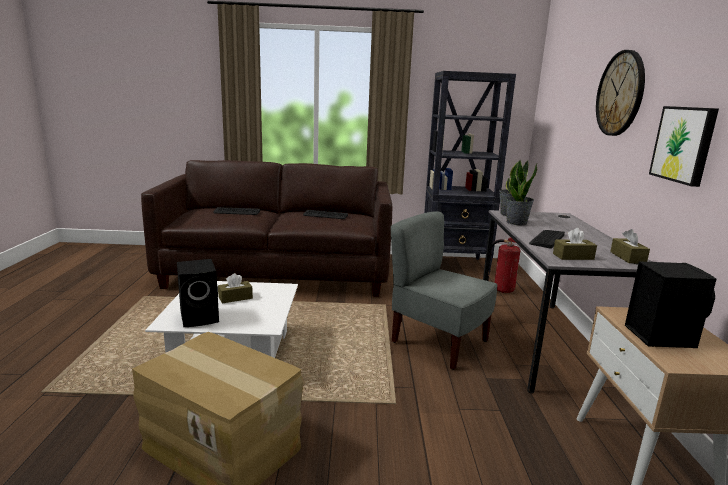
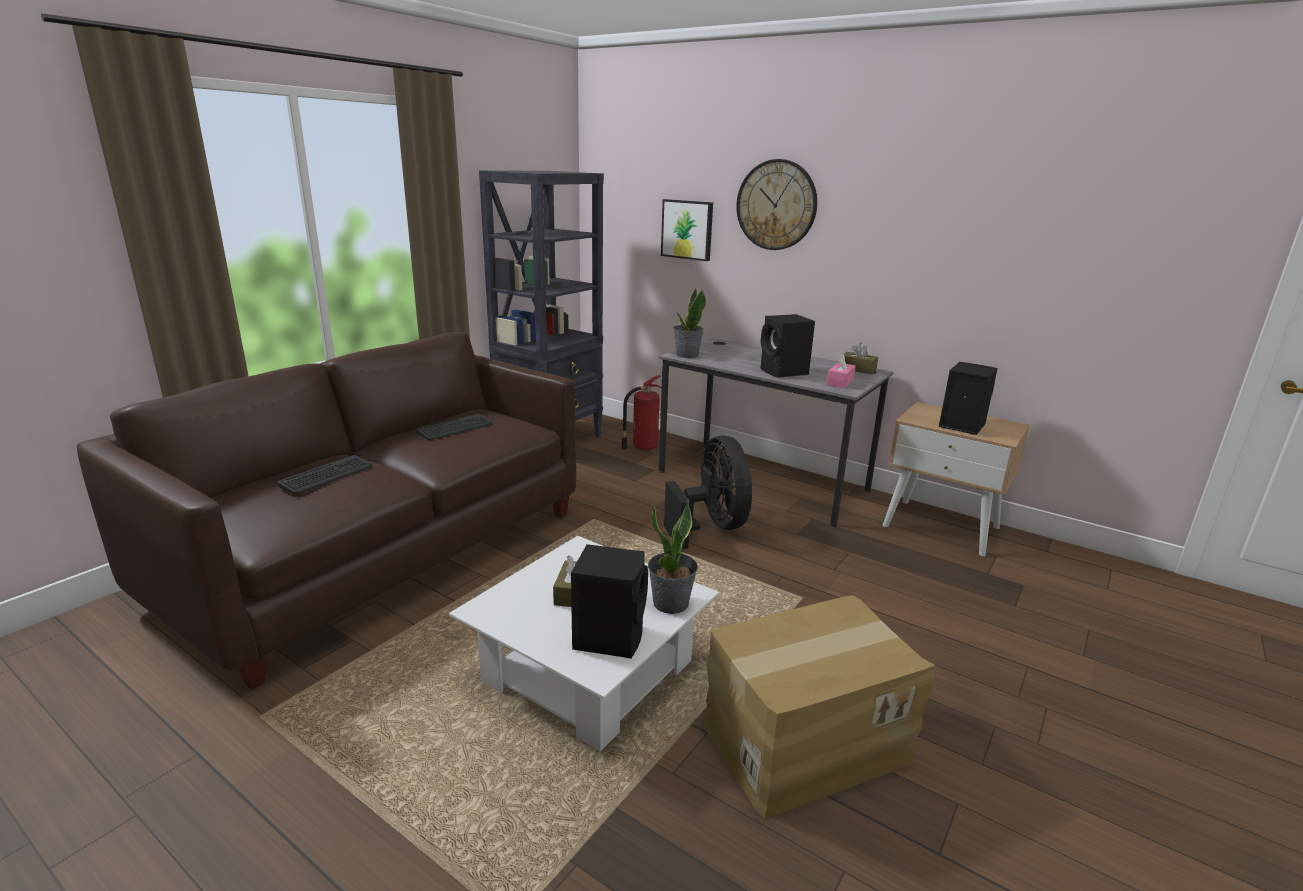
camera: 55 degrees left, 5 degrees up
(438, 342) = (711, 527): grey chair -> black fan
(516, 223) = (720, 363): potted plant -> potted plant (671, 603)
(547, 239) = (784, 372): keyboard -> black speaker
(573, 256) = (840, 382): brown tissue box -> pink tissue box
(684, 144) = (890, 258): picture -> picture (687, 229)

